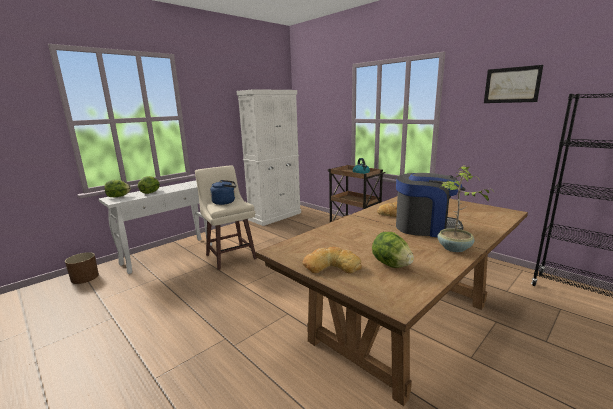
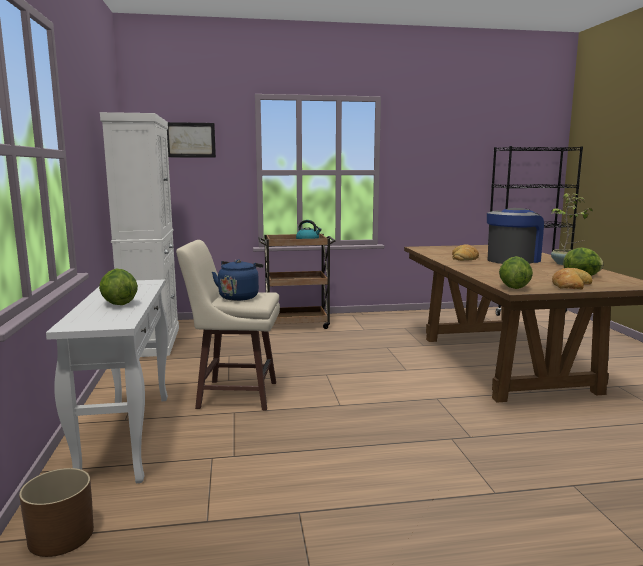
camera: 55 degrees left, 5 degrees down
(118, 196) = (83, 320): lettuce -> lettuce (513, 287)
(511, 85) = (445, 137): picture -> picture (190, 140)

